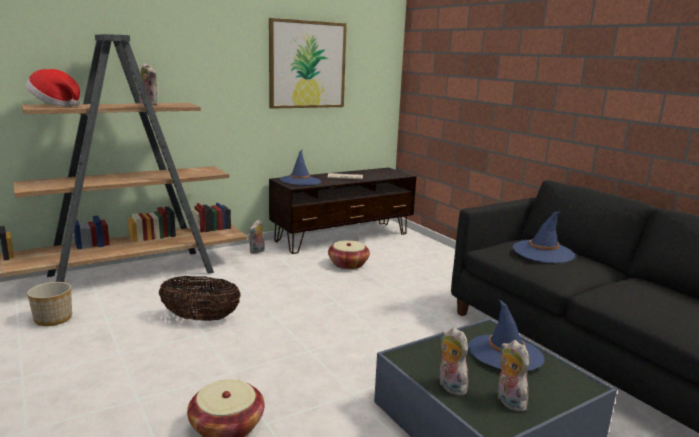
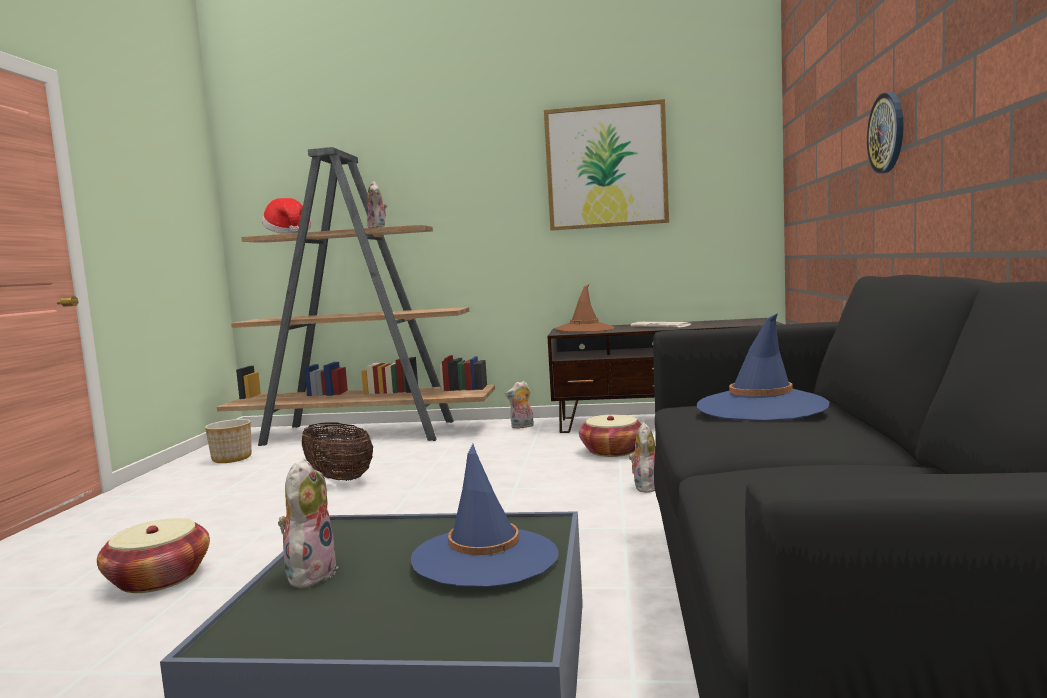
camera: 40 degrees right, 10 degrees down
(300, 181) = (585, 329): blue hat -> brown hat
(508, 401) = (335, 616): plush toy -> plush toy (645, 487)
(530, 98) = (887, 133): none -> wall clock

